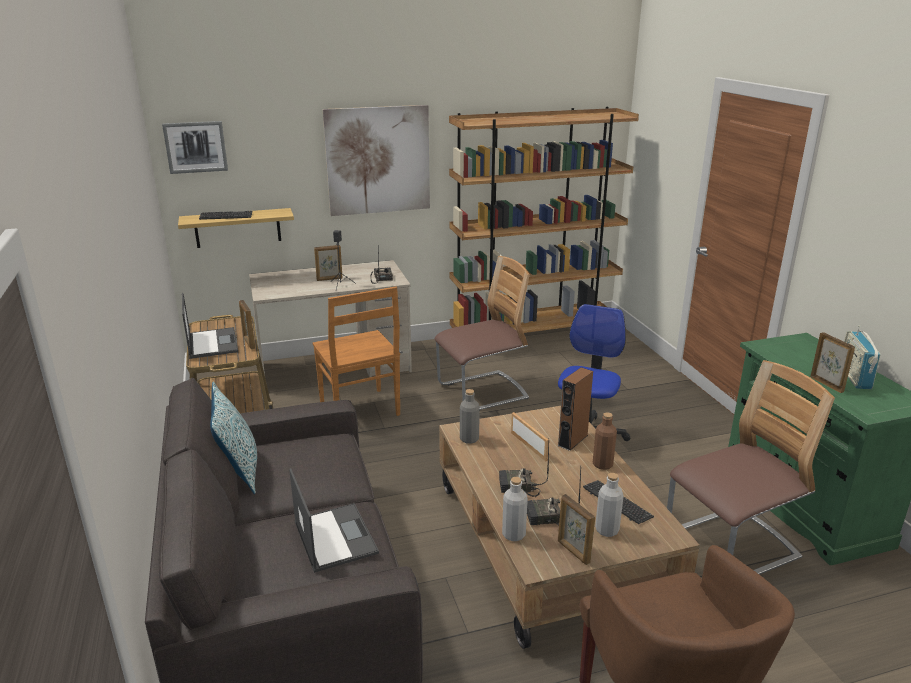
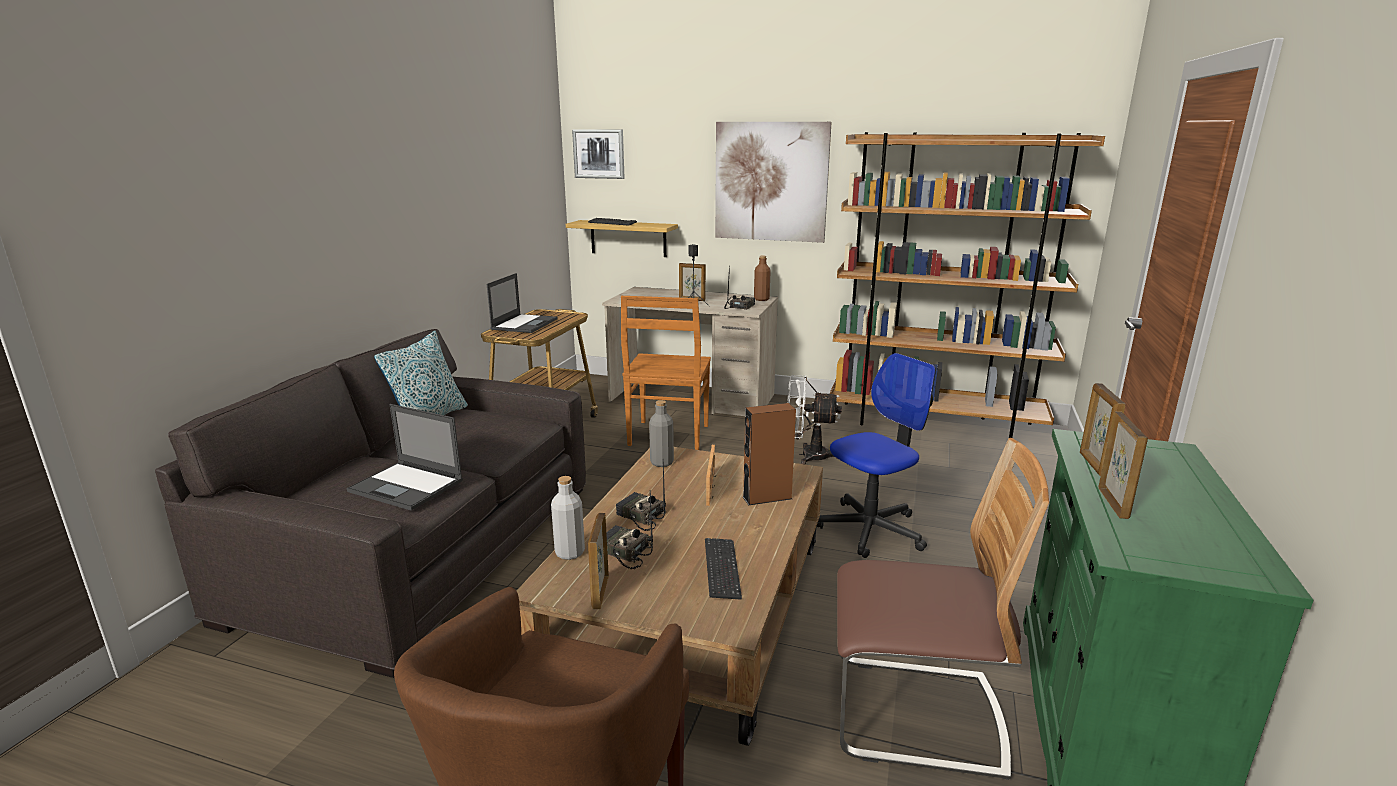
camera: 35 degrees right, 5 degrees down
(249, 343) = (550, 329): picture frame -> picture frame (1093, 465)
(334, 536) = (407, 486): laptop -> laptop turned 105 degrees clockwise
(482, 392) = (807, 455): chair -> white fan
(602, 464) = (764, 530): brown bottle -> brown bottle (761, 299)
(607, 530) = (668, 589): grey bottle -> none
(854, 376) = (1186, 508): radio -> none

